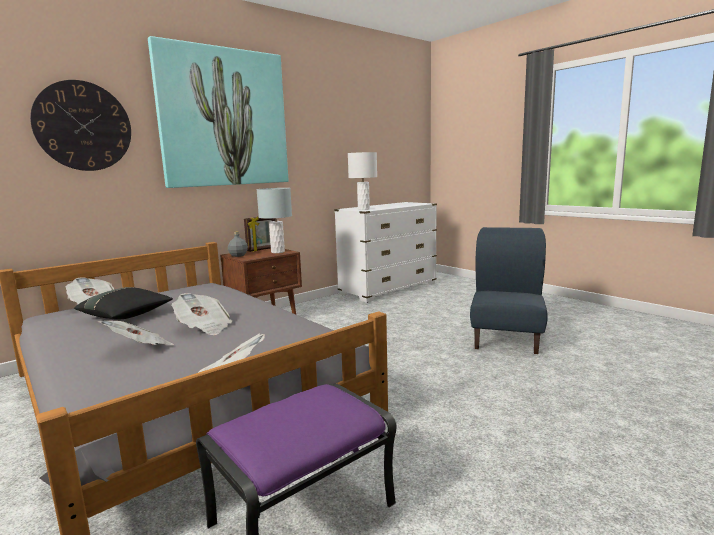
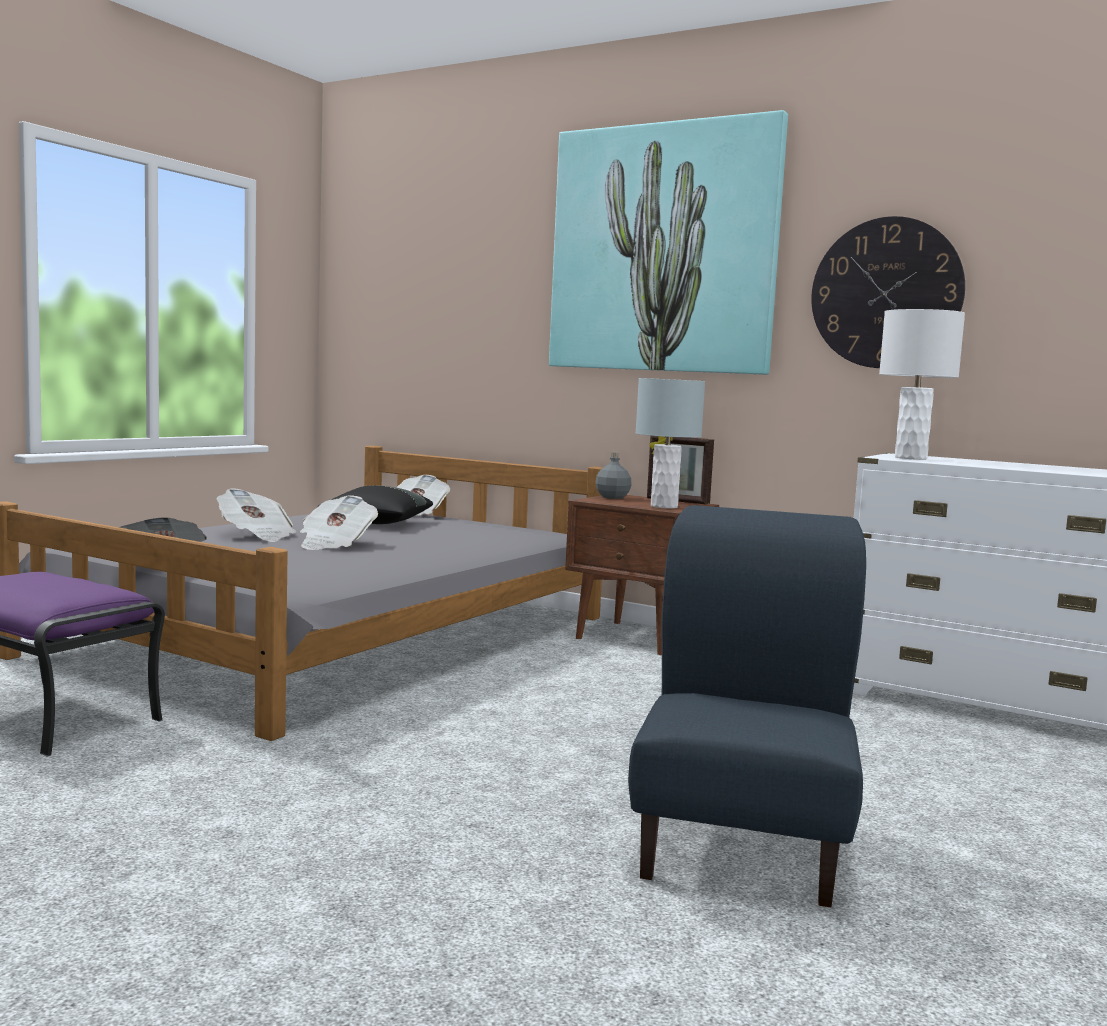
camera: 70 degrees right, 5 degrees down
(83, 126) = (475, 273): wall clock -> wall clock (886, 293)
(506, 339) = (742, 846): blue chair -> blue chair turned 75 degrees counterclockwise

